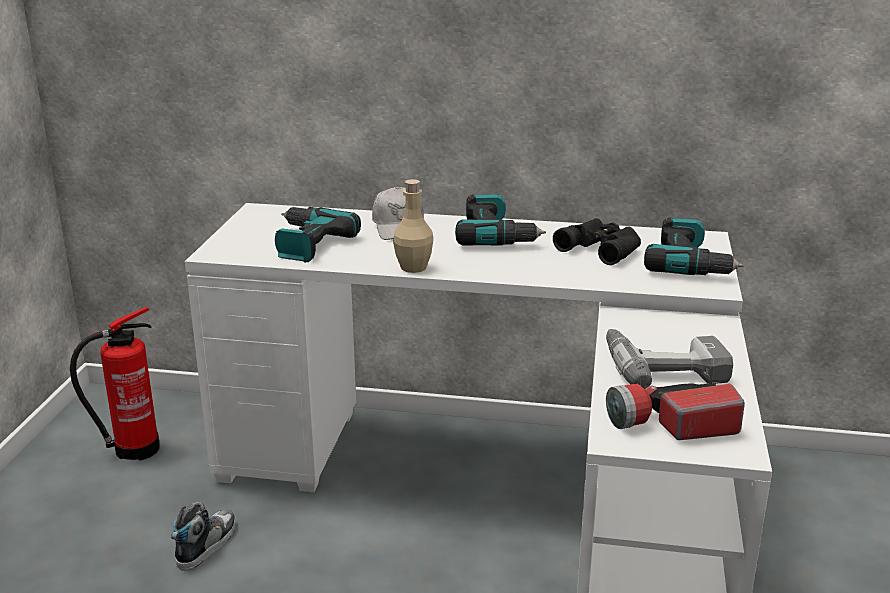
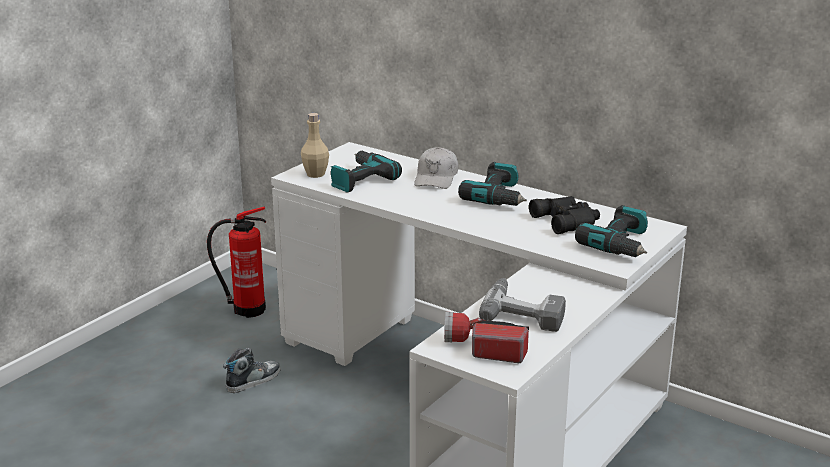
camera: 25 degrees right, 0 degrees up
(413, 267) = (414, 209): beige bottle -> beige bottle (315, 174)

